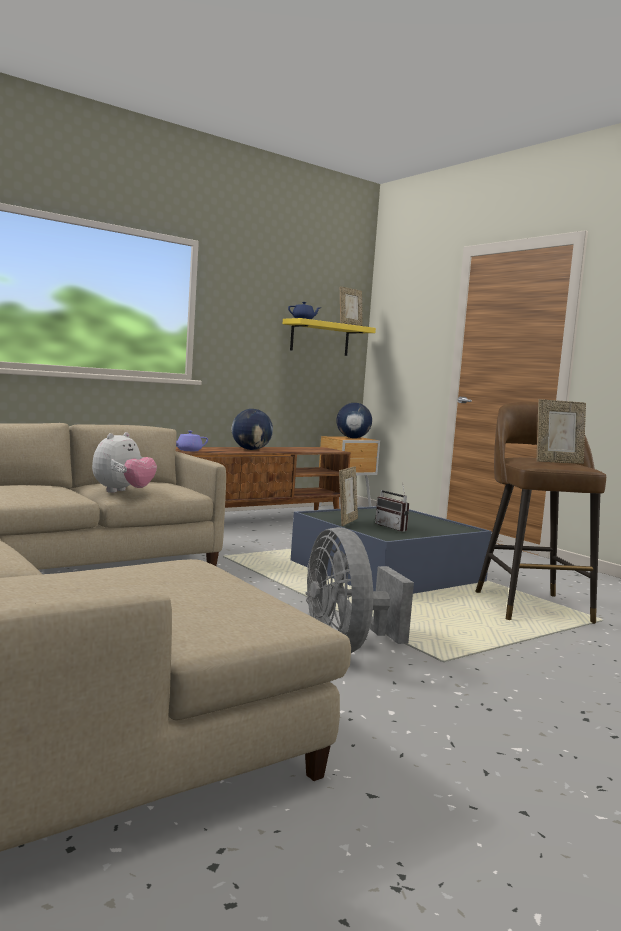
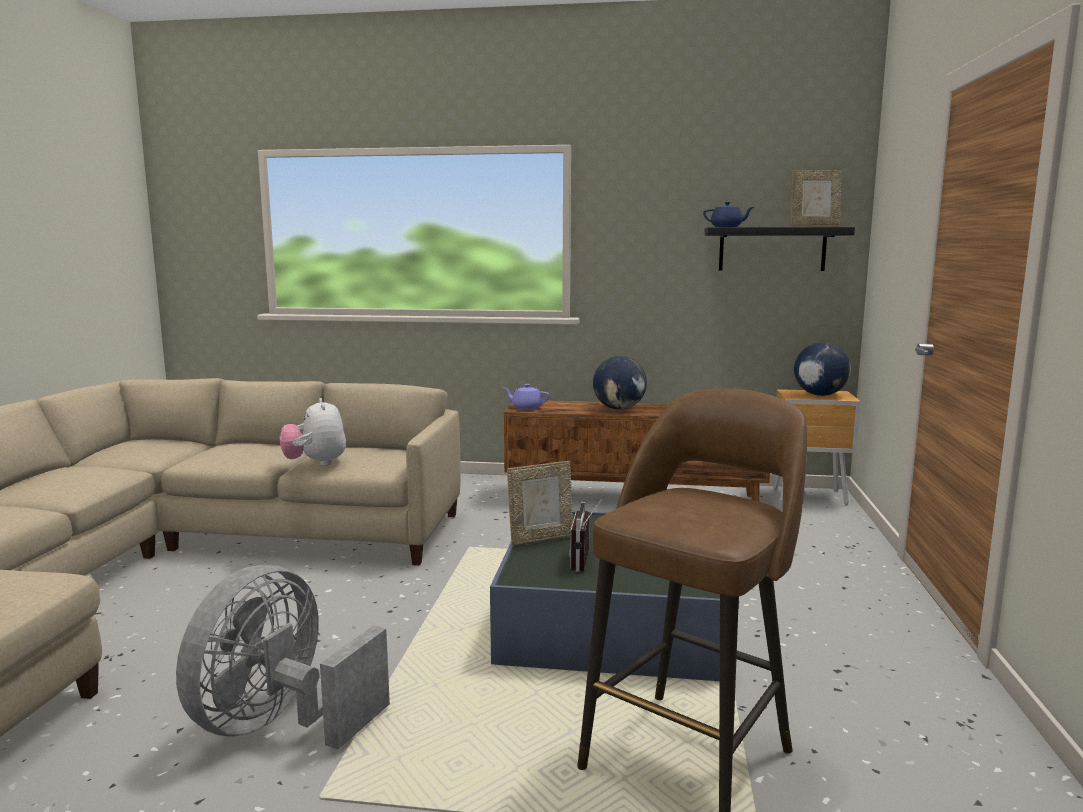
camera: 45 degrees right, 5 degrees up
(122, 492) = (315, 463): plush toy -> plush toy turned 90 degrees clockwise
(320, 338) = (772, 249): yellow shelf -> black shelf
(558, 462) = (692, 516): picture frame -> none

